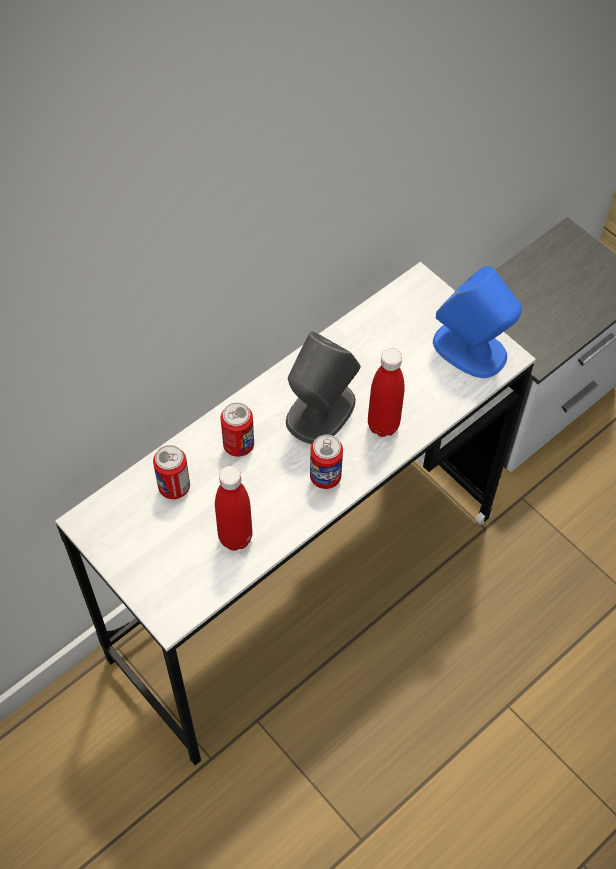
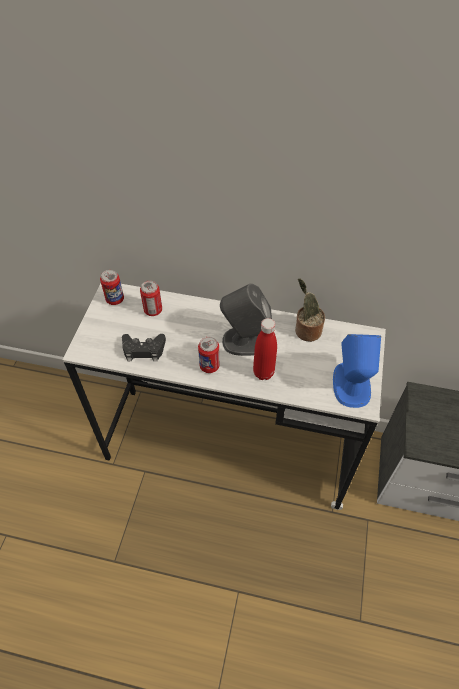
camera: 55 degrees right, 5 degrees down
(235, 537) = (143, 350): red bottle -> black game controller
(238, 445) = (197, 320): can -> can (115, 299)
(357, 339) = (306, 330): none -> potted plant

